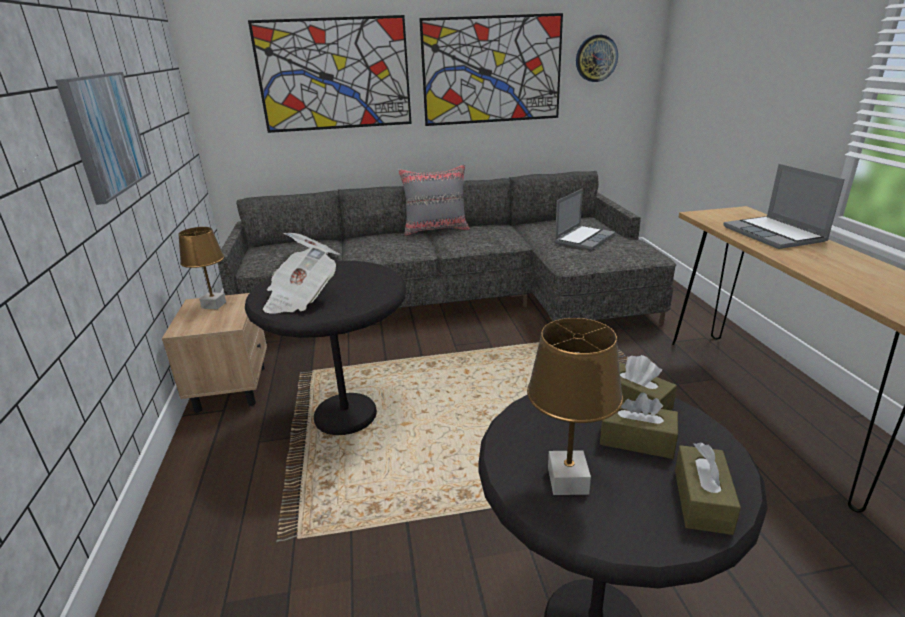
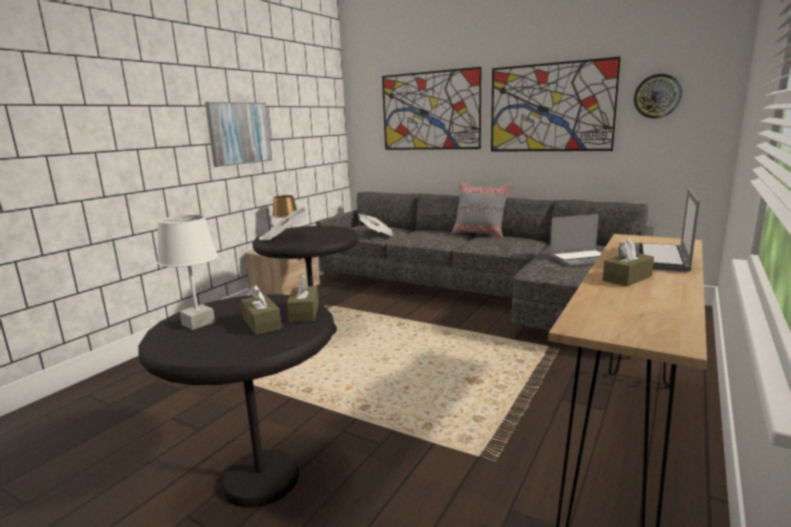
camera: 40 degrees right, 10 degrees down
(568, 481) = (198, 323): brown table lamp -> white table lamp
(702, 500) = (222, 350): brown tissue box -> brown tissue box (627, 278)

